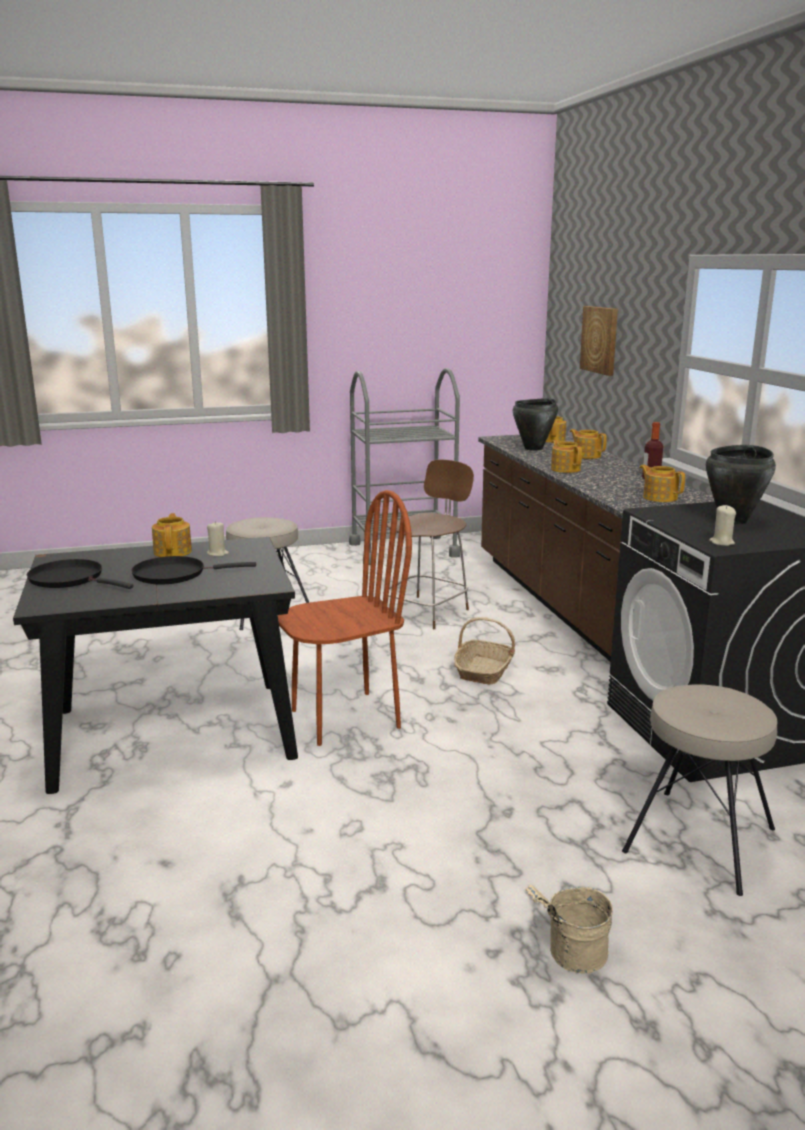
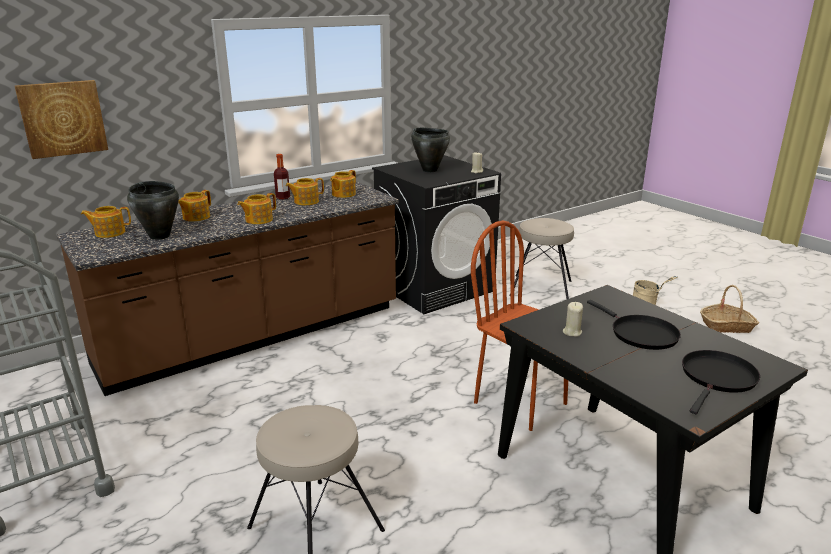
camera: 110 degrees left, 5 degrees up
(70, 579) = (717, 378): black frying pan -> black frying pan turned 150 degrees counterclockwise
(173, 552) = (592, 354): teapot -> teapot (305, 201)
(427, 611) = (280, 409): brown chair -> none
(484, 671) = (401, 360): basket -> basket (726, 326)

